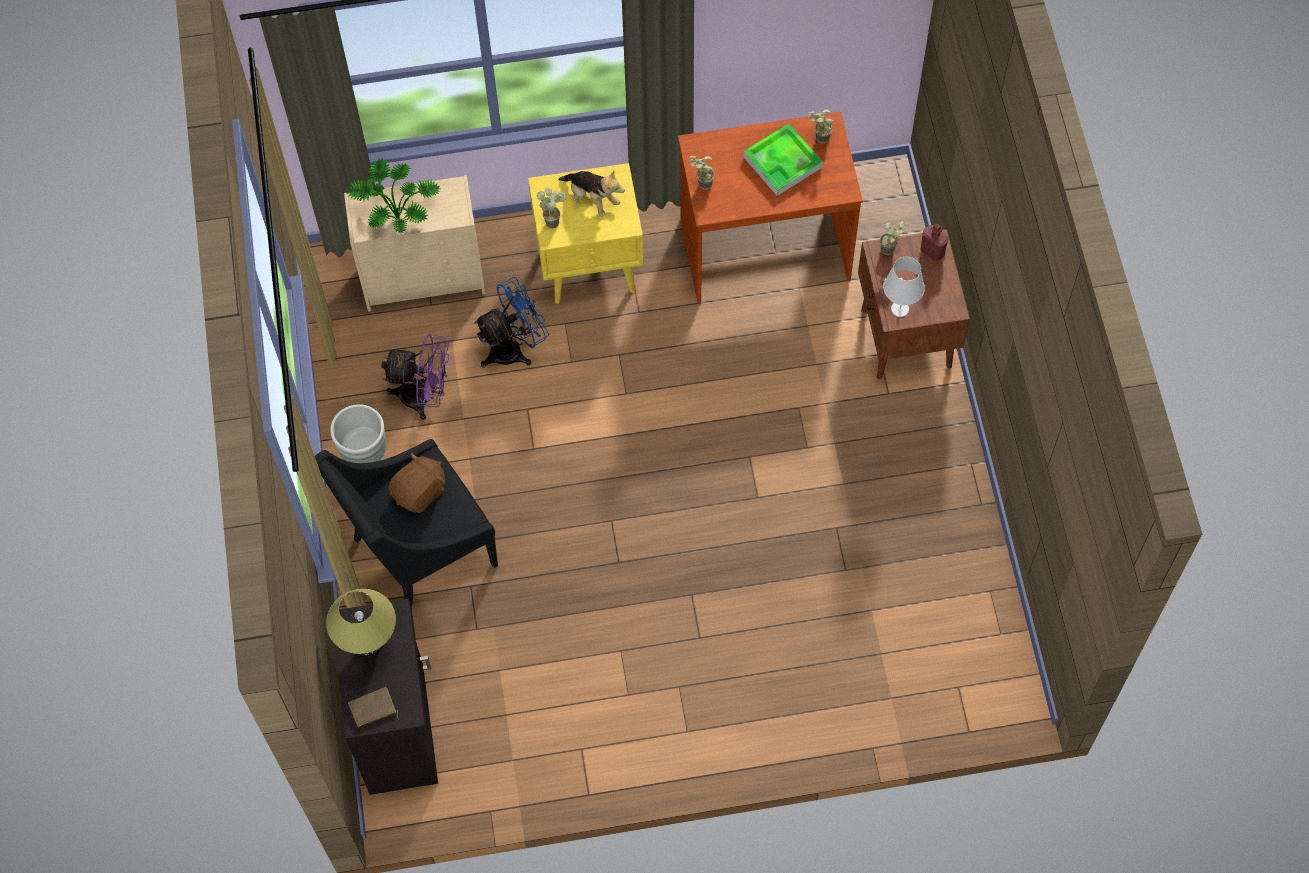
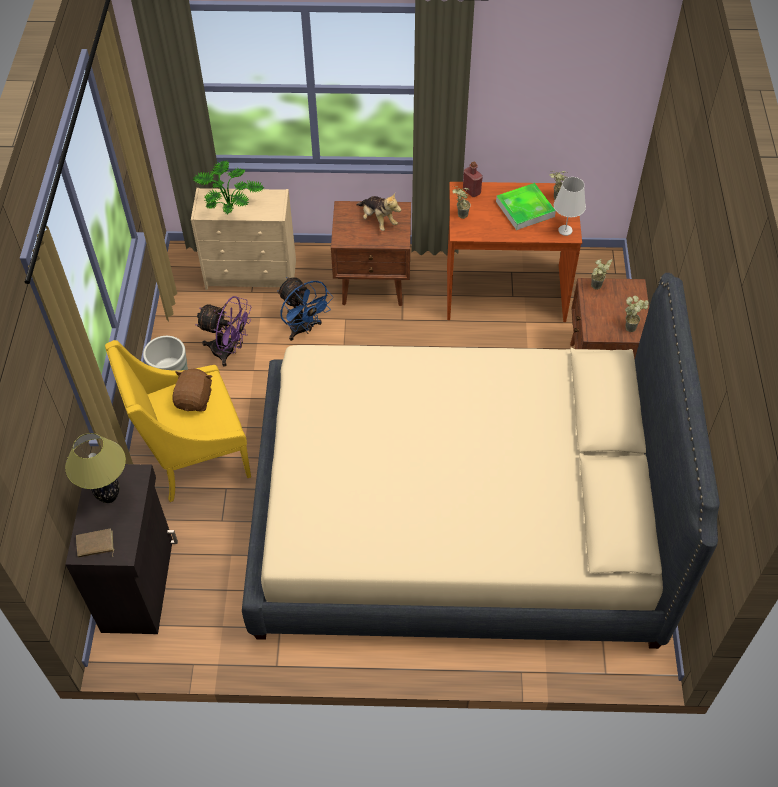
camera: 10 degrees right, 10 degrees down
(420, 492) = (195, 399): brown plush toy -> brown plush toy turned 45 degrees counterclockwise
(420, 553) = (194, 458): black armchair -> yellow armchair
(514, 348) = (304, 329): blue fan -> blue fan turned 75 degrees clockwise
(554, 220) = (346, 229): potted plant -> potted plant (632, 326)
(591, 266) = (374, 284): yellow nightstand -> brown nightstand
(764, 575) = (457, 519): none -> beige bed
(900, 309) = (599, 327): white table lamp -> white table lamp (565, 230)
(932, 252) = (631, 292): red bottle -> red bottle (471, 191)

